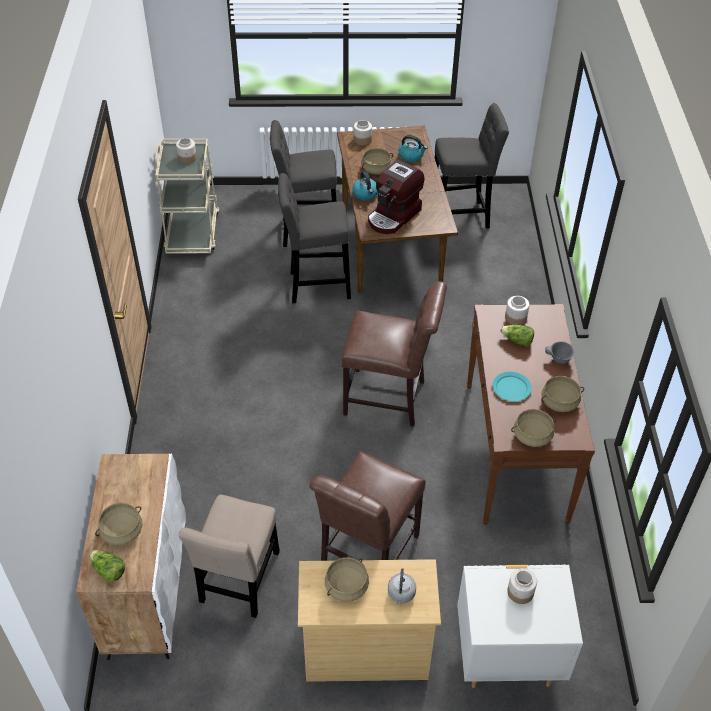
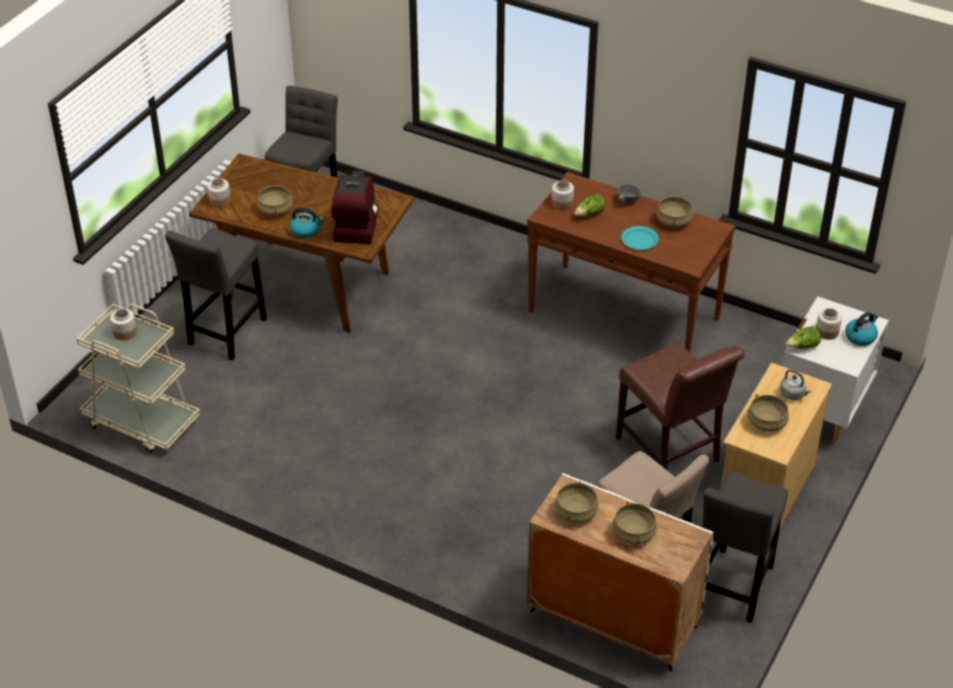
camera: 60 degrees left, 5 degrees down
(108, 571) = (672, 555): lettuce -> lettuce (802, 346)
(316, 286) = (313, 358): grey stool -> grey stool (732, 588)
(389, 399) = (505, 367): brown chair -> none
(394, 216) = (356, 225): coffee machine -> coffee machine turned 150 degrees counterclockwise
(411, 156) = (277, 180): kettle -> kettle (860, 337)
(532, 435) = (697, 250): beige cooking pot -> beige cooking pot (575, 512)

